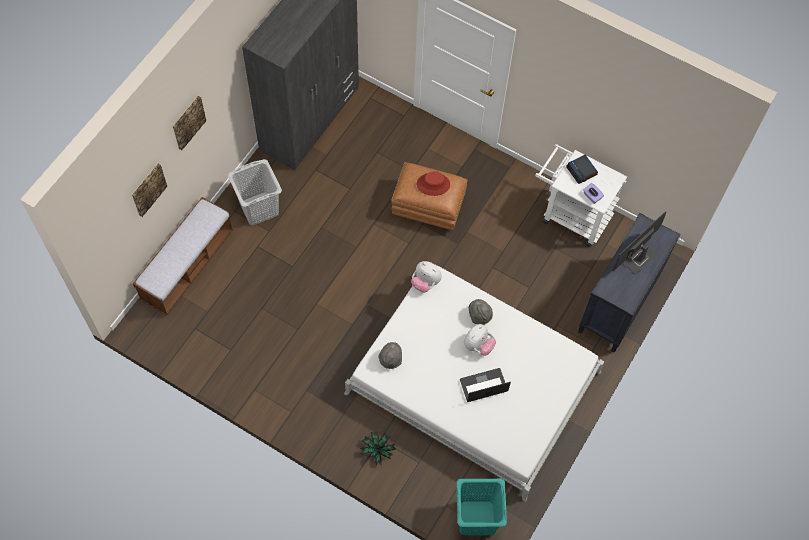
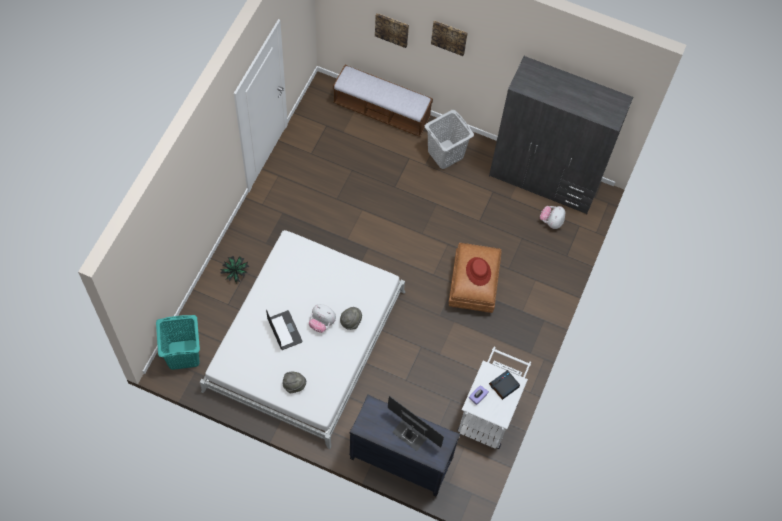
camera: 80 degrees right, 0 degrees up
(390, 359) = (300, 256): grey hat -> grey hat (294, 385)
(425, 282) = (377, 275): plush toy -> plush toy (551, 222)

